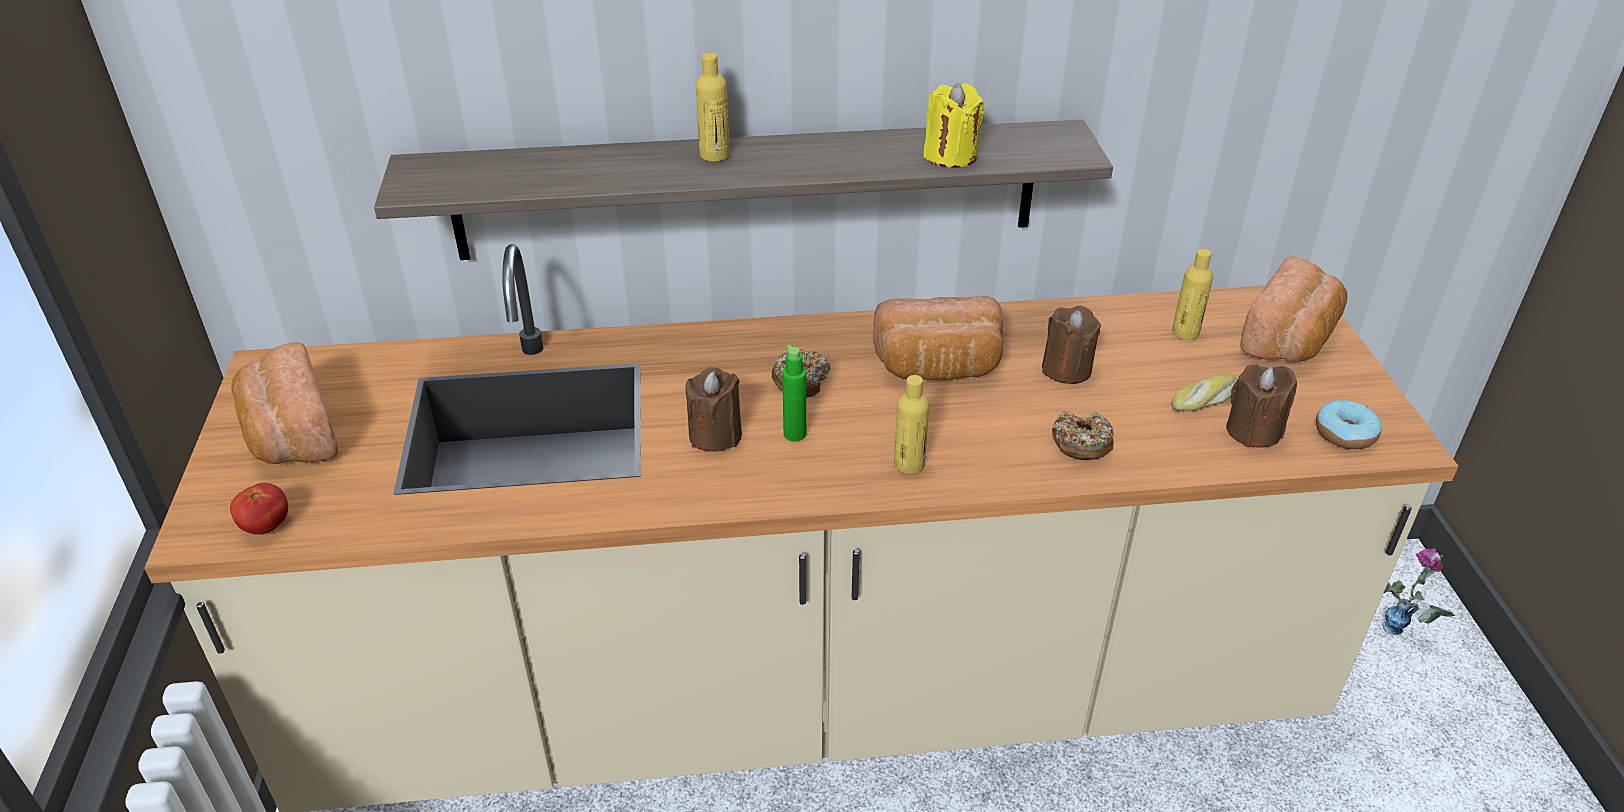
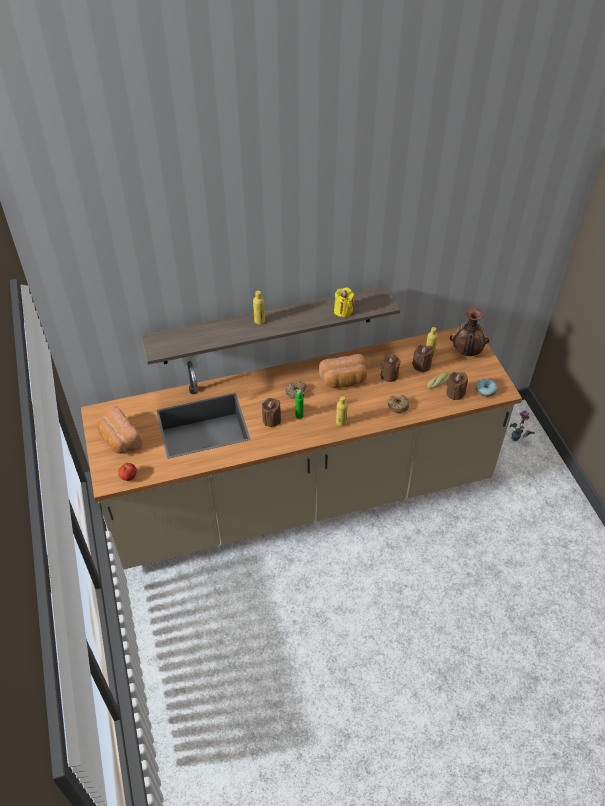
camera: 10 degrees left, 10 degrees up
(1160, 357) = (421, 365): none -> brown candle
(1290, 339) = (466, 352): bread -> vase

